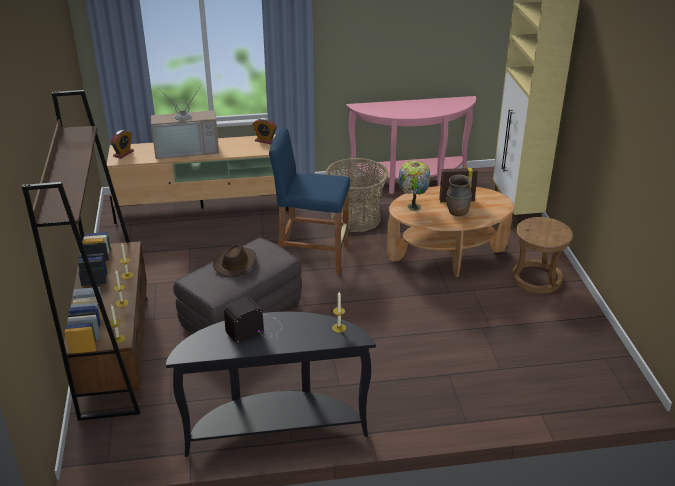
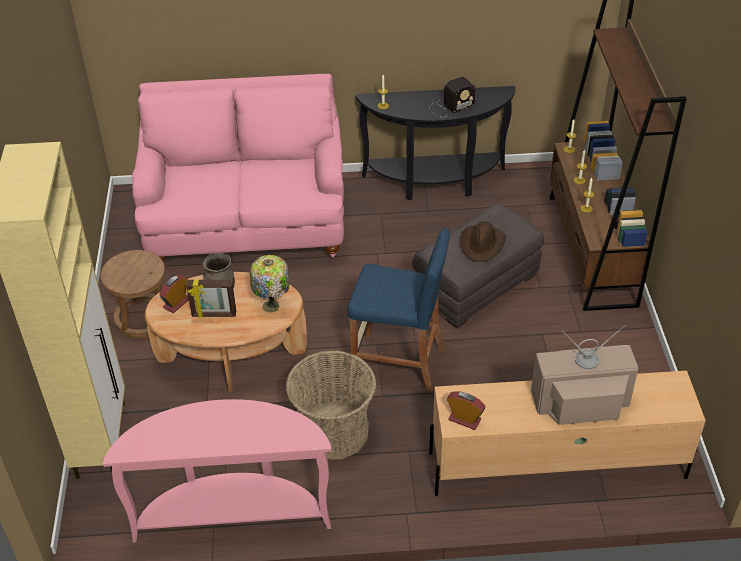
camera: 175 degrees left, 10 degrees up
(123, 153) = (673, 397): alarm clock -> alarm clock (176, 303)
(483, 367) = (247, 224): none -> pink sofa

